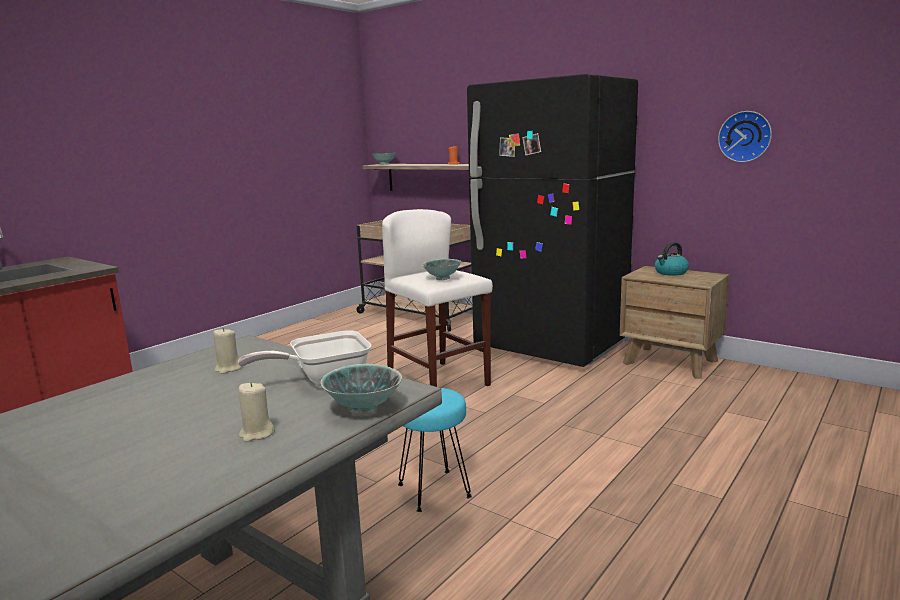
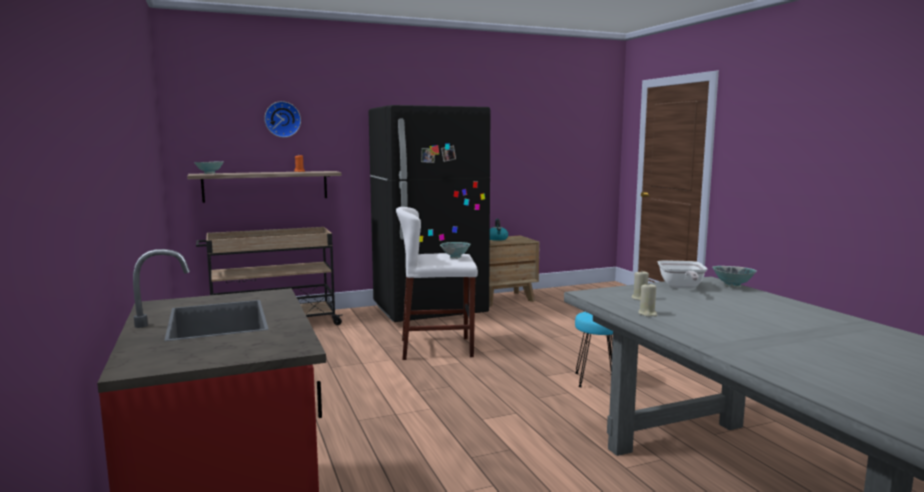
camera: 60 degrees left, 5 degrees down
(257, 434) = (754, 300): beige candle -> beige candle (647, 314)
(745, 136) = (521, 150): wall clock -> wall clock (282, 119)

